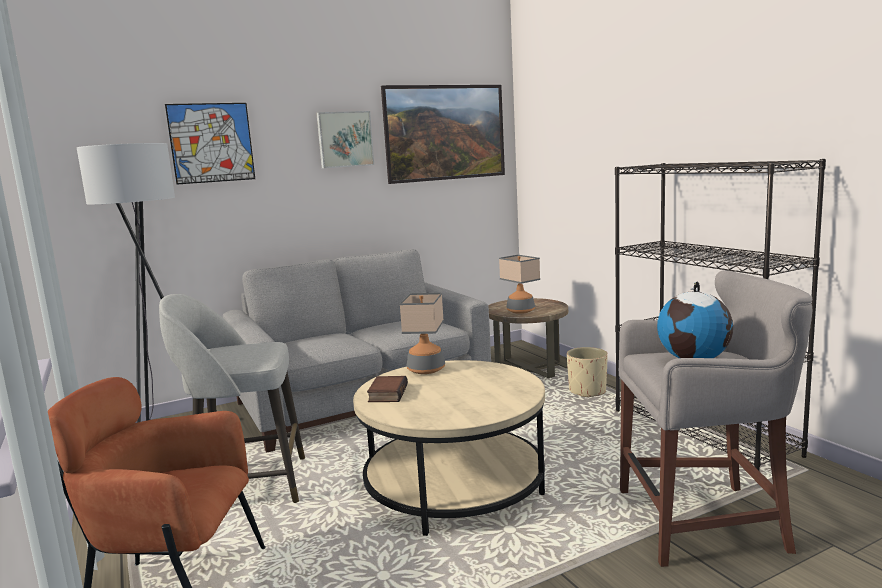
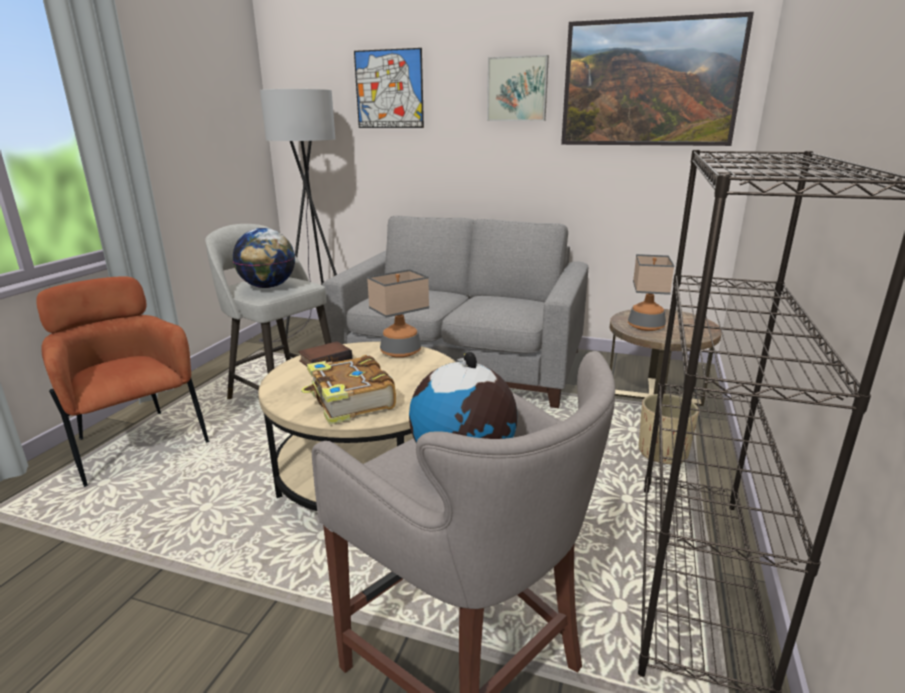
camera: 45 degrees right, 10 degrees up
(245, 354) = (268, 287): none -> globe
(481, 401) = (350, 401): none -> book

